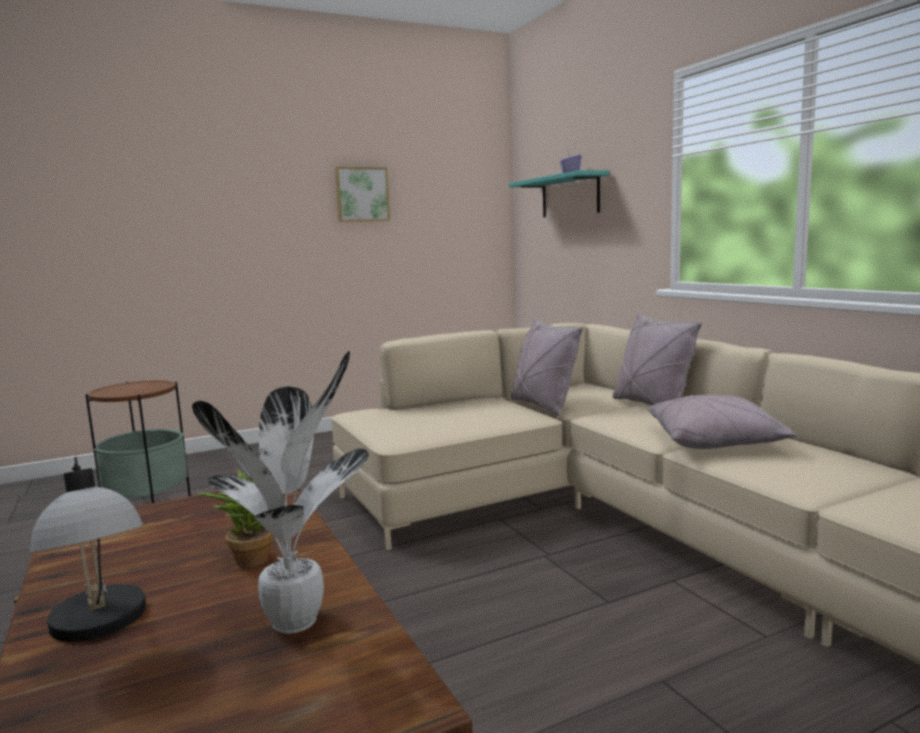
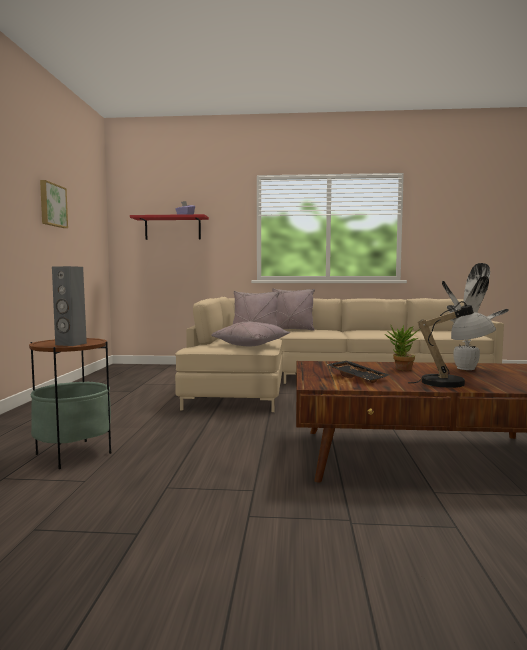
camera: 60 degrees left, 5 degrees down
(113, 392) = (70, 344): none -> grey speaker
(140, 541) = (358, 377): none -> black tray
(570, 196) = (172, 228): turquoise shelf -> red shelf
(715, 442) = (351, 333): purple pillow -> purple pillow (251, 344)

